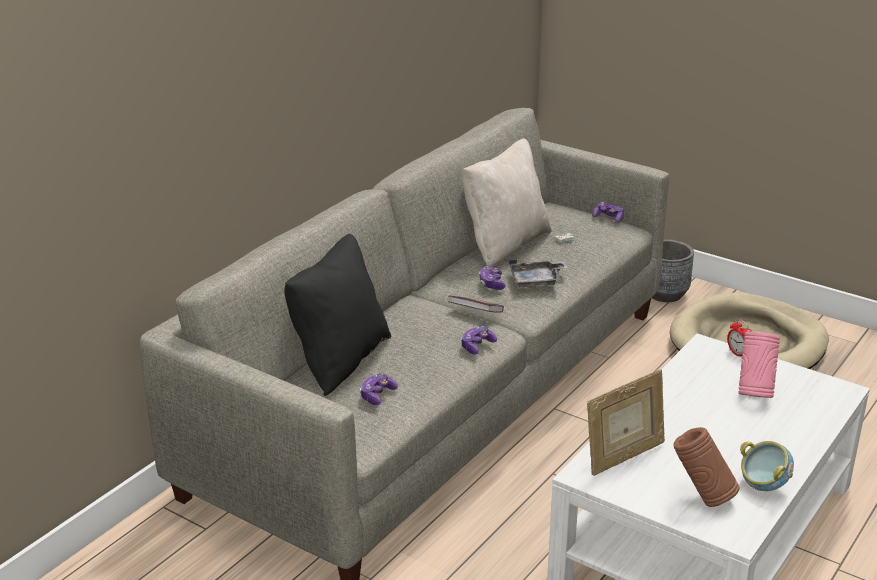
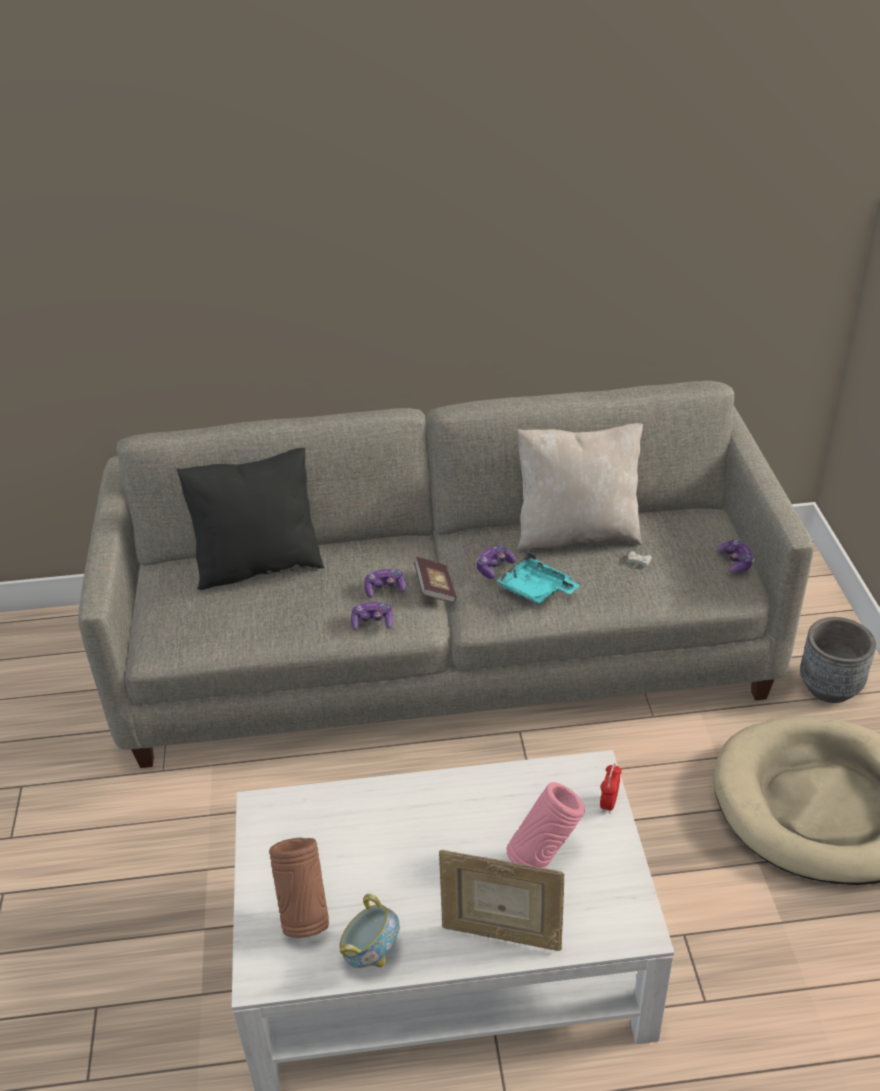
camera: 50 degrees right, 10 degrees up
(377, 395) = (227, 615): game controller -> game controller (385, 589)
(537, 281) = (536, 590): grey tray -> turquoise tray
(624, 457) = (318, 820): picture frame -> picture frame (500, 933)

